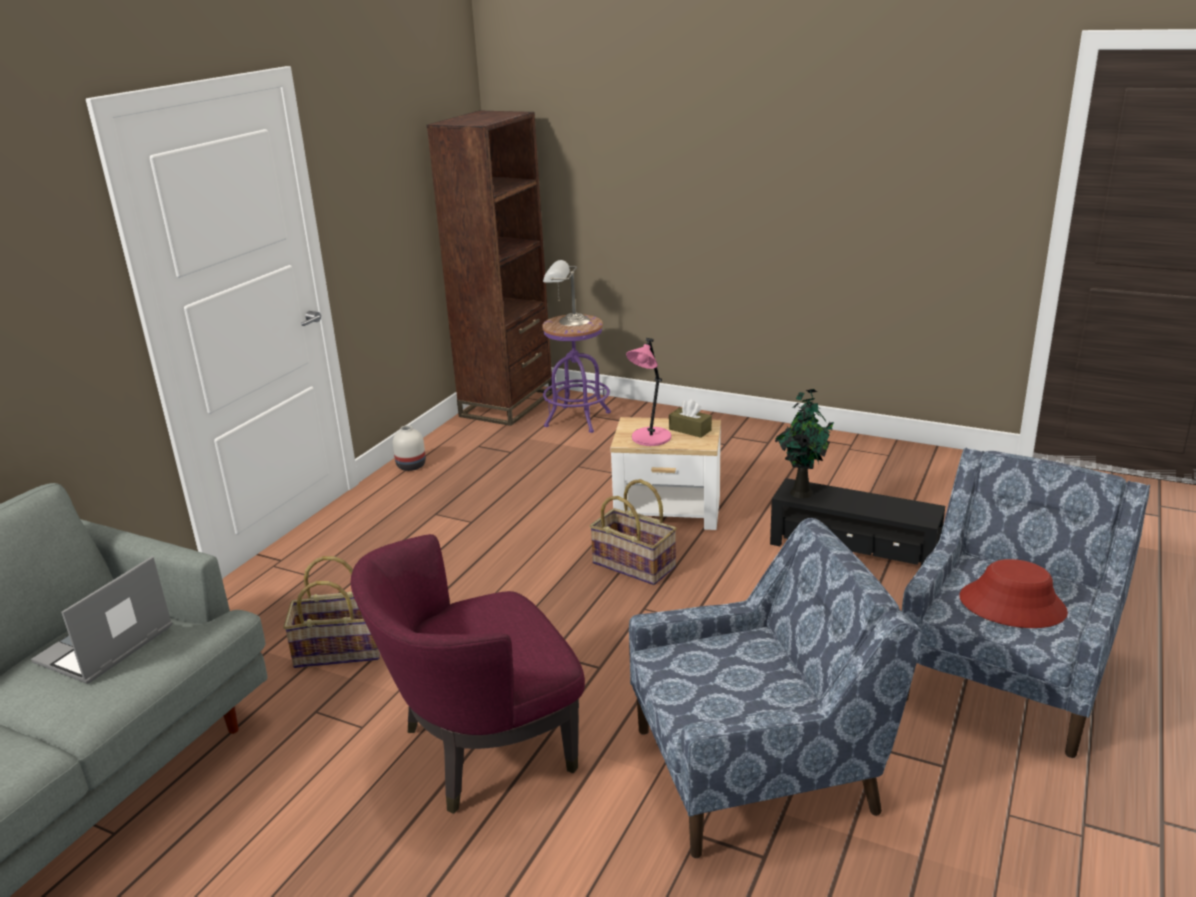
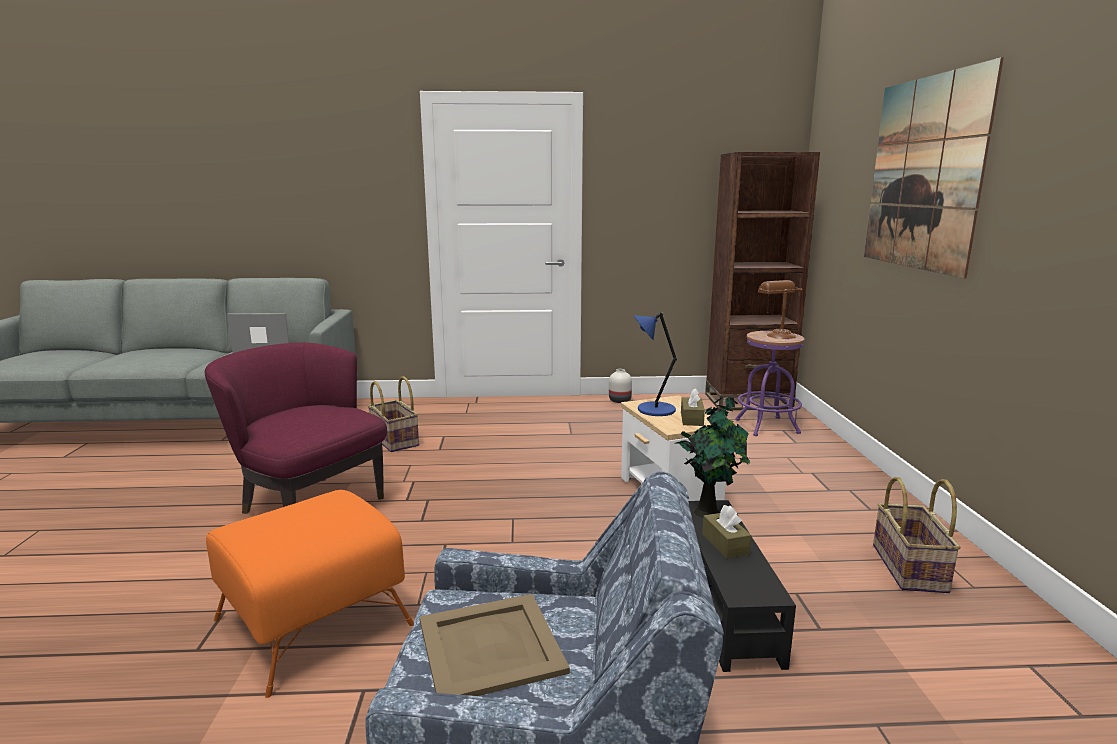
camera: 60 degrees right, 10 degrees down
(567, 321) = (776, 334): white table lamp -> brown table lamp
(635, 565) = (573, 500): basket -> basket (910, 568)
(650, 438) = (653, 410): pink table lamp -> blue table lamp
(712, 142) = (924, 174): none -> picture
(758, 770) = (312, 622): blue armchair -> orange ottoman
(854, 502) = (725, 544): none -> brown tissue box
(1012, 605) = (492, 646): red hat -> beige tray

